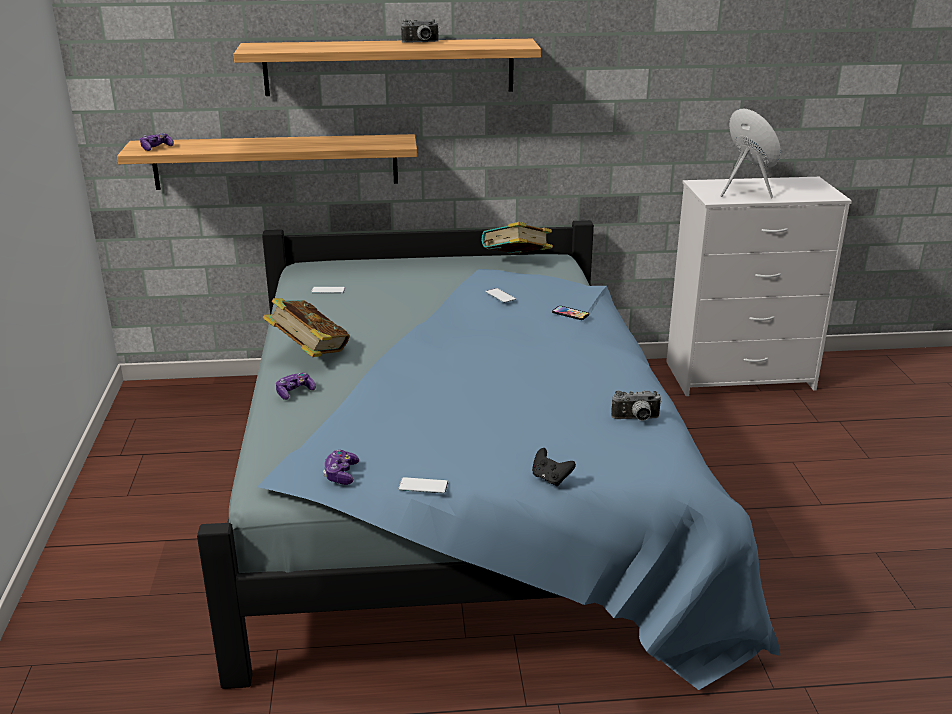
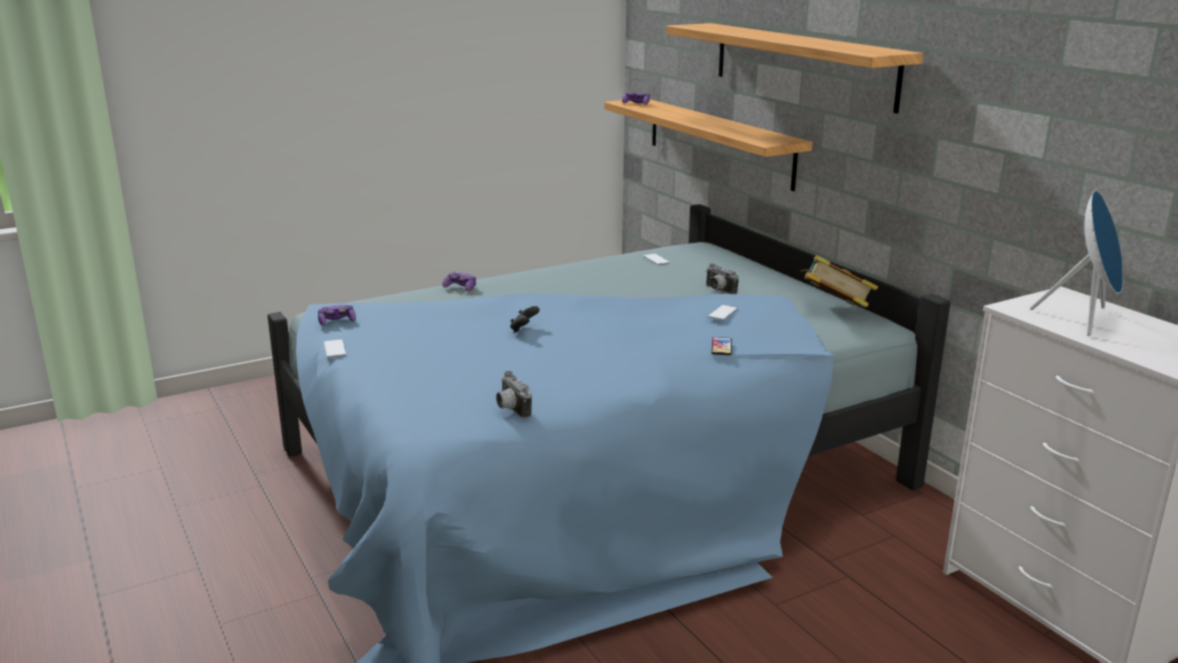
camera: 65 degrees right, 5 degrees down
(309, 353) = (529, 278): book -> none
(421, 42) = (812, 40): camera -> camera (718, 290)
(550, 479) = (372, 390): black game controller -> black game controller (523, 329)

